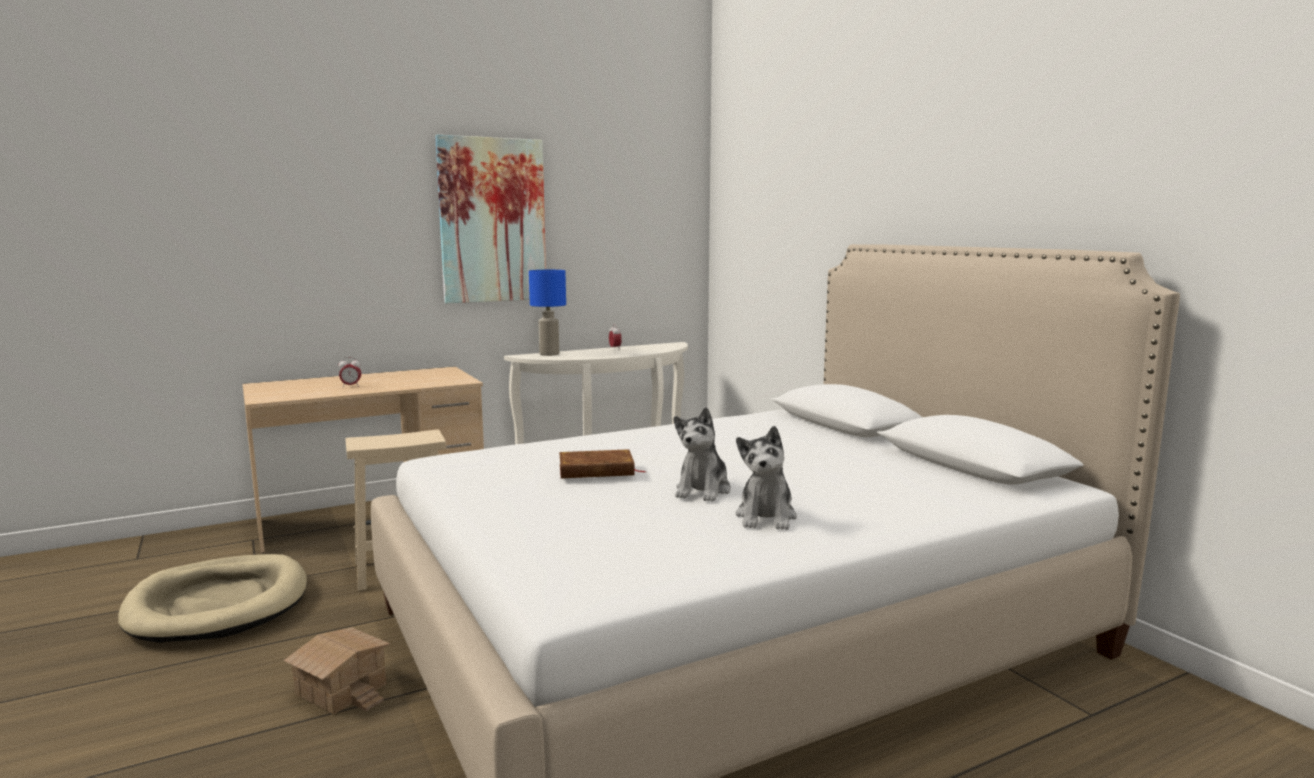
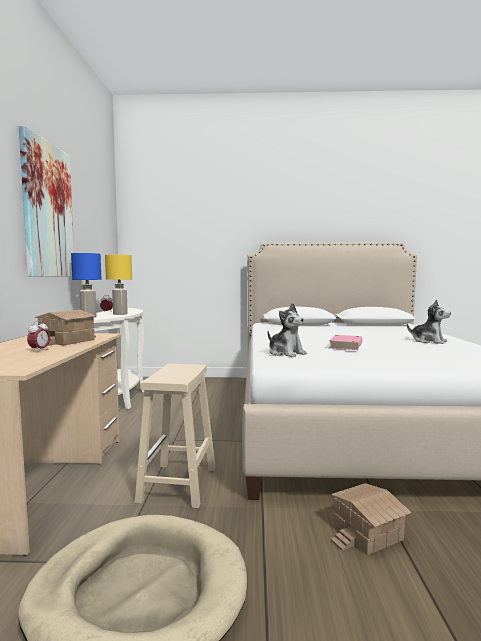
camera: 60 degrees left, 5 degrees down
(409, 381) = (68, 341): none -> toy house
(596, 470) = (346, 345): brown book -> pink book
(599, 355) = (120, 314): none -> yellow table lamp
(703, 490) = (386, 342): plush toy -> plush toy (286, 353)

